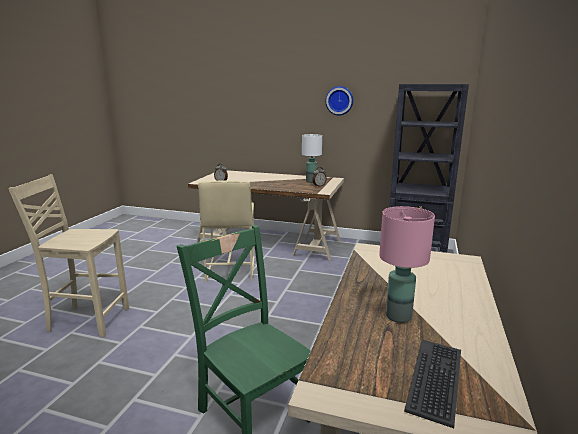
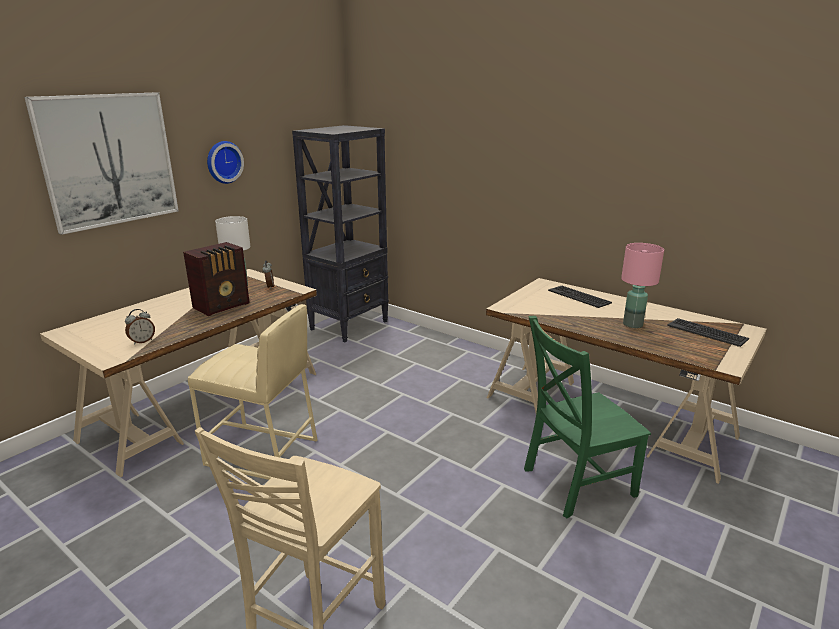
camera: 70 degrees left, 5 degrees up
(268, 90) = (108, 160): none -> picture
(278, 184) = (223, 306): none -> radio
(450, 280) = (579, 297): none -> keyboard

